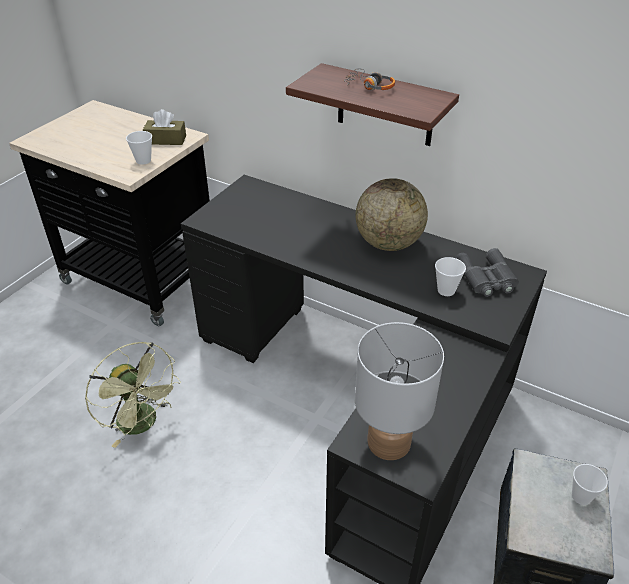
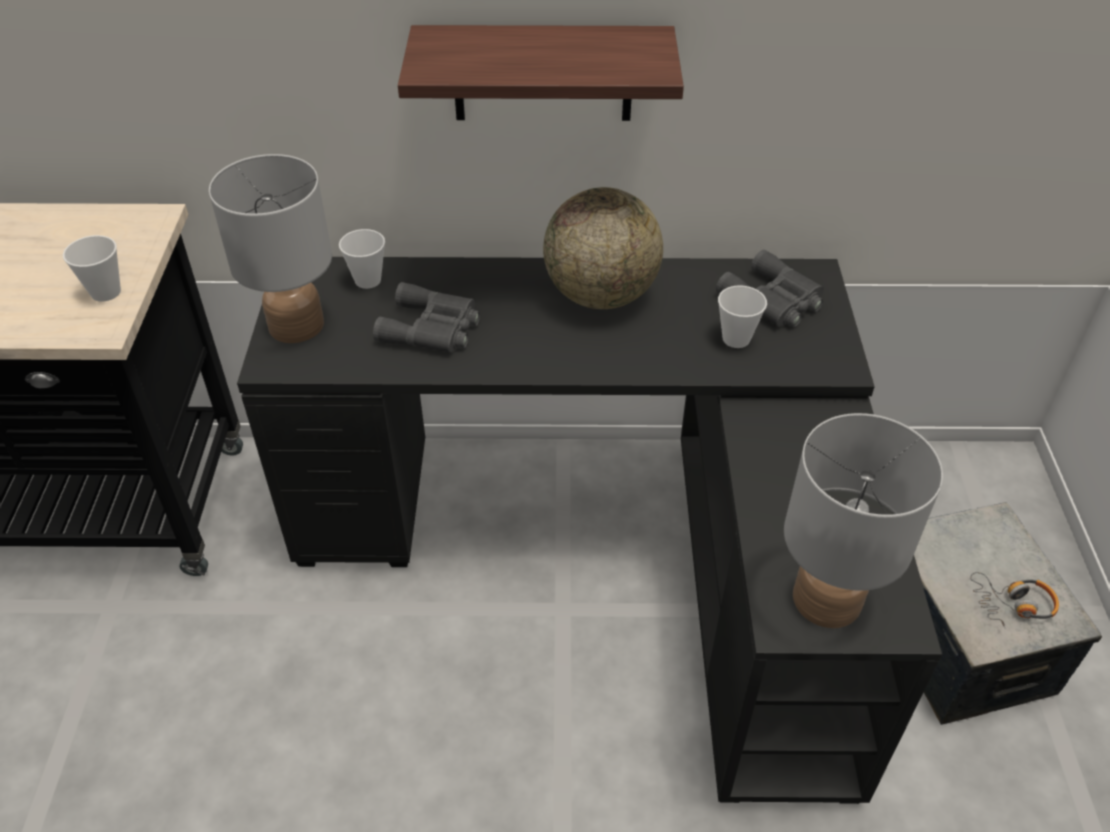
camera: 30 degrees left, 5 degrees up
(143, 424) = (295, 752): green fan -> none
(166, 140) = (114, 239): brown tissue box -> none
(226, 207) = (295, 325): none -> grey table lamp
(288, 230) = (432, 329): none -> grey binoculars
(369, 86) = (532, 47): headphones -> headphones (1013, 604)
(581, 496) = (1005, 553): cup -> cup (368, 280)

